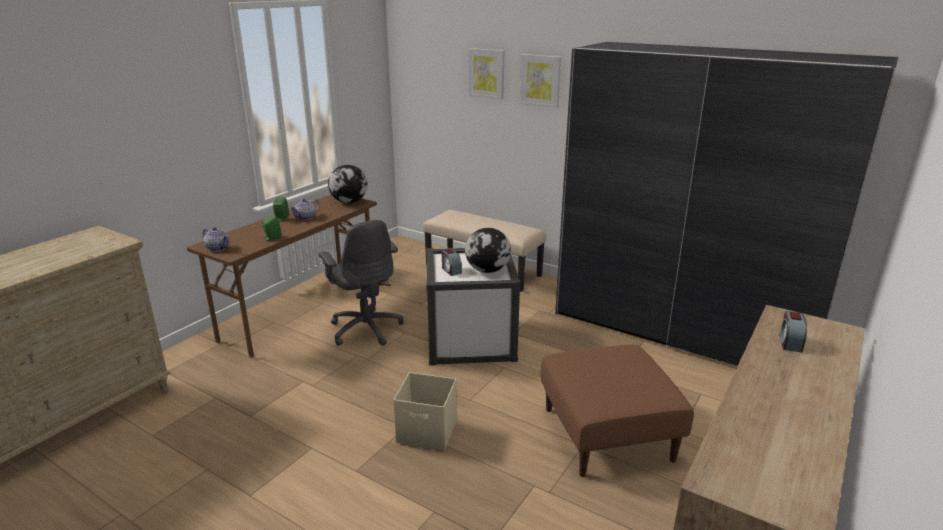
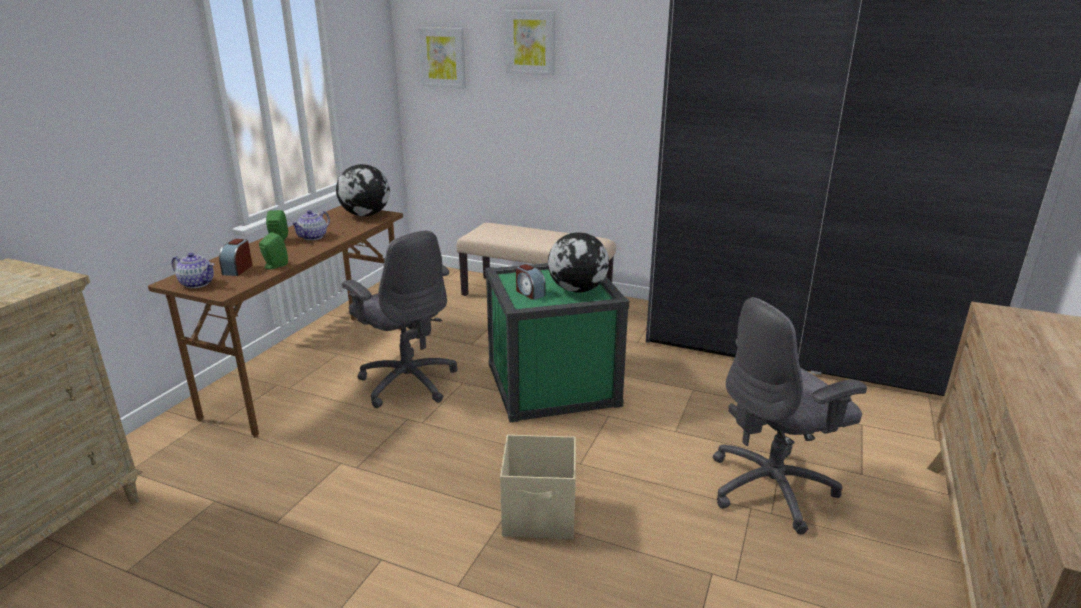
camera: 10 degrees left, 0 degrees up
(470, 340) = (552, 384): white storage box -> green storage box
(540, 80) = (604, 48): picture -> picture (443, 57)
(606, 433) = (773, 488): brown ottoman -> grey office chair
(790, 343) = (1037, 345): alarm clock -> alarm clock (238, 269)

